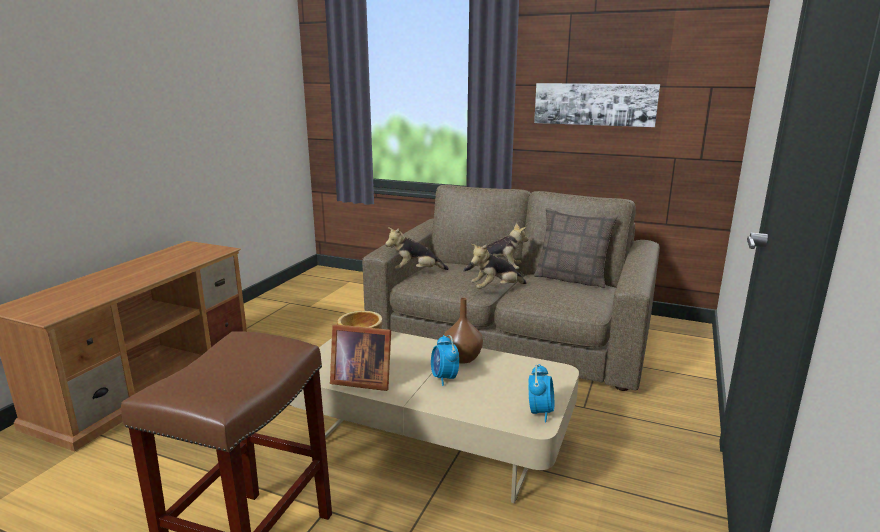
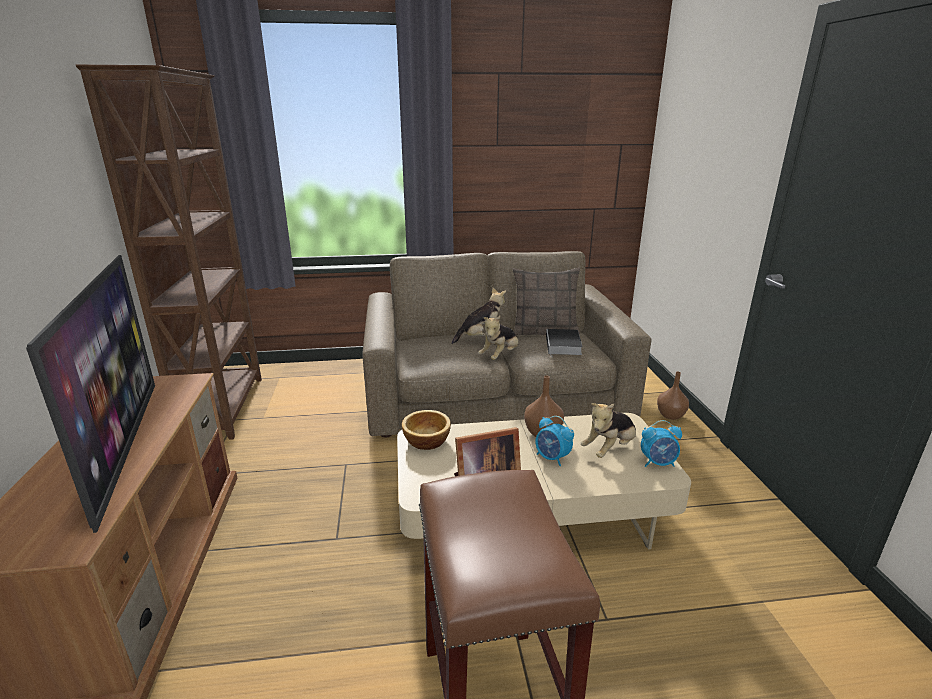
camera: 30 degrees left, 5 degrees up
(139, 276) = (125, 445): none -> television
(292, 293) = (225, 407): none -> brown bookcase
(415, 272) = (410, 355): plush toy -> plush toy (609, 449)
(540, 412) = (658, 463): alarm clock -> alarm clock turned 105 degrees clockwise
(565, 292) = (563, 346): none -> book
(594, 104) = (525, 163): picture -> none
(685, 401) = (671, 415): none -> brown vase

